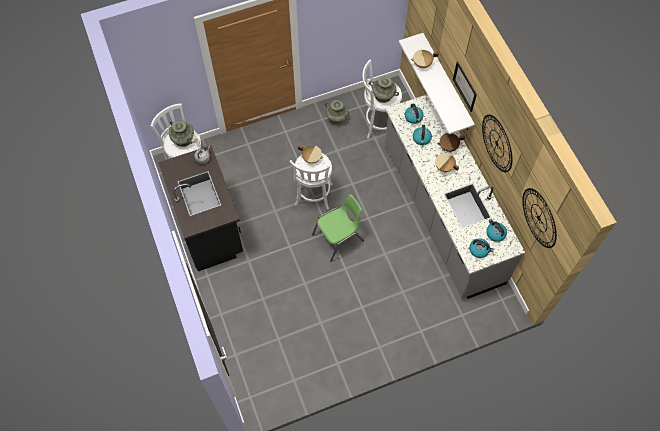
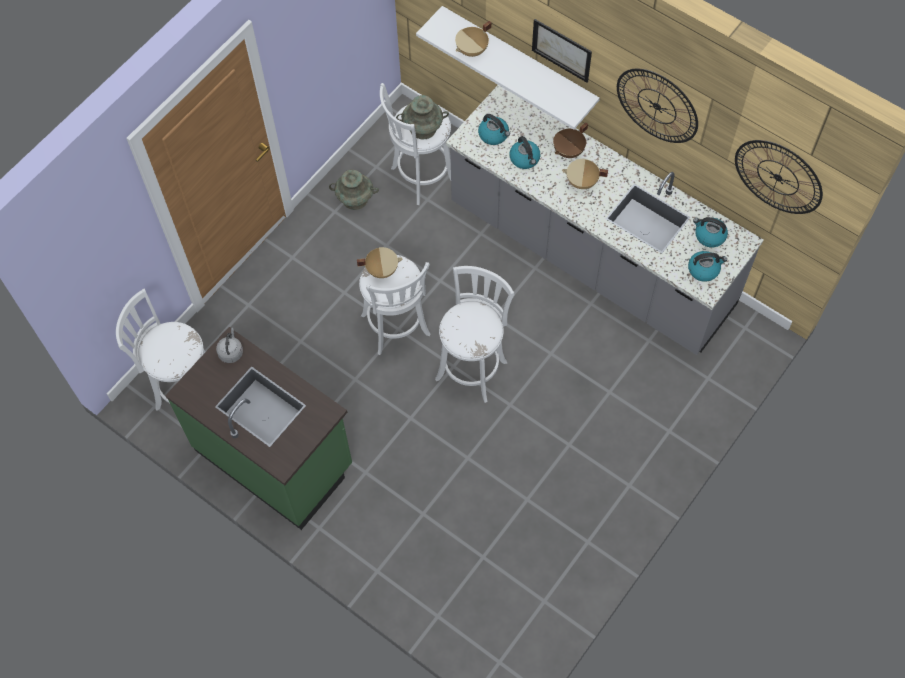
camera: 30 degrees left, 0 degrees up
(183, 139) = (170, 344): turquoise vase -> none
(209, 227) = (275, 457): black counter -> green counter
(339, 238) = (473, 367): green chair -> white stool

